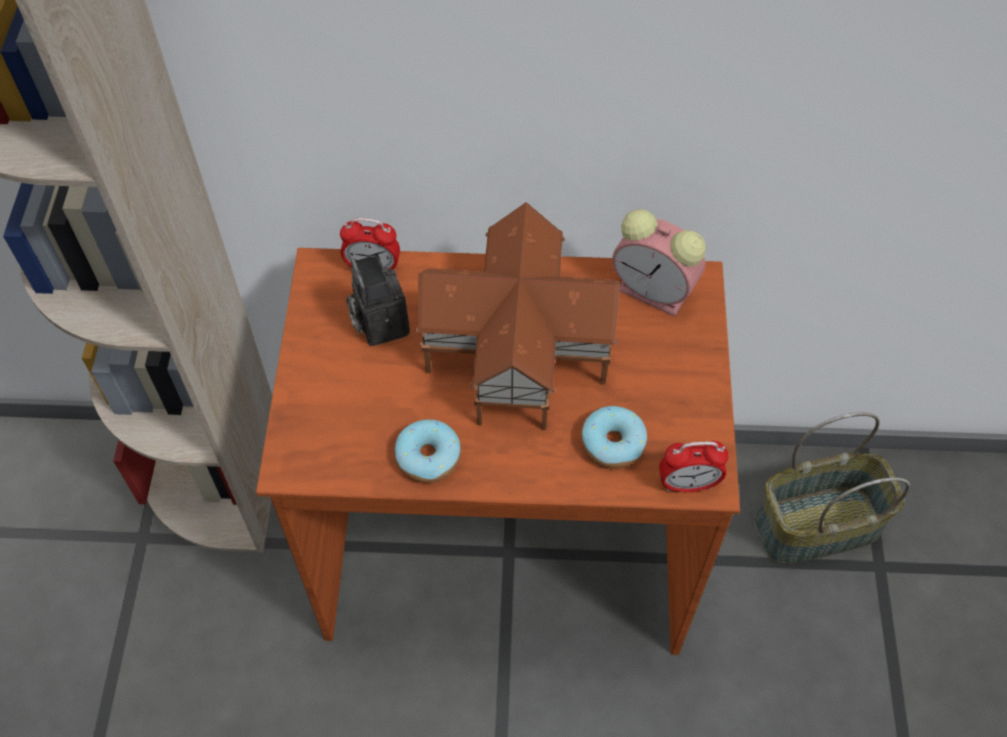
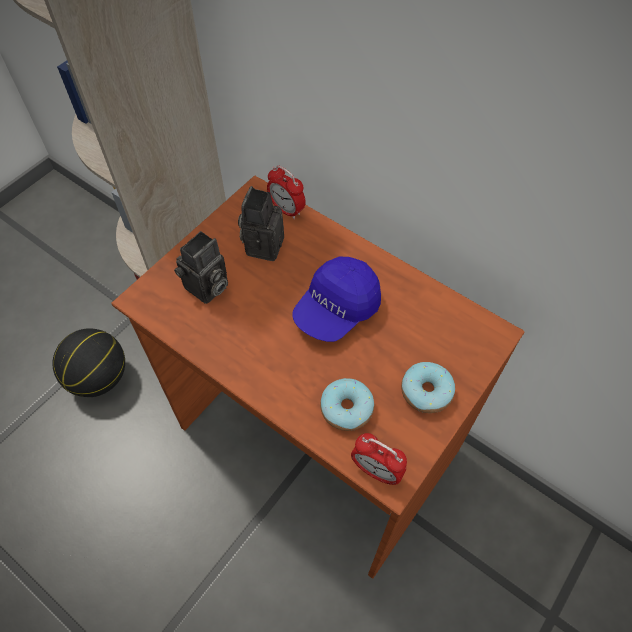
camera: 35 degrees right, 0 degrees up
(161, 651) = (100, 378): none -> basketball
(358, 410) = (206, 289): none -> camera
(428, 457) = (223, 343): donut -> donut (426, 392)
(520, 348) = (336, 309): toy house -> blue cap
(656, 292) = (459, 325): alarm clock -> none
(817, 527) = (525, 560): basket -> none

